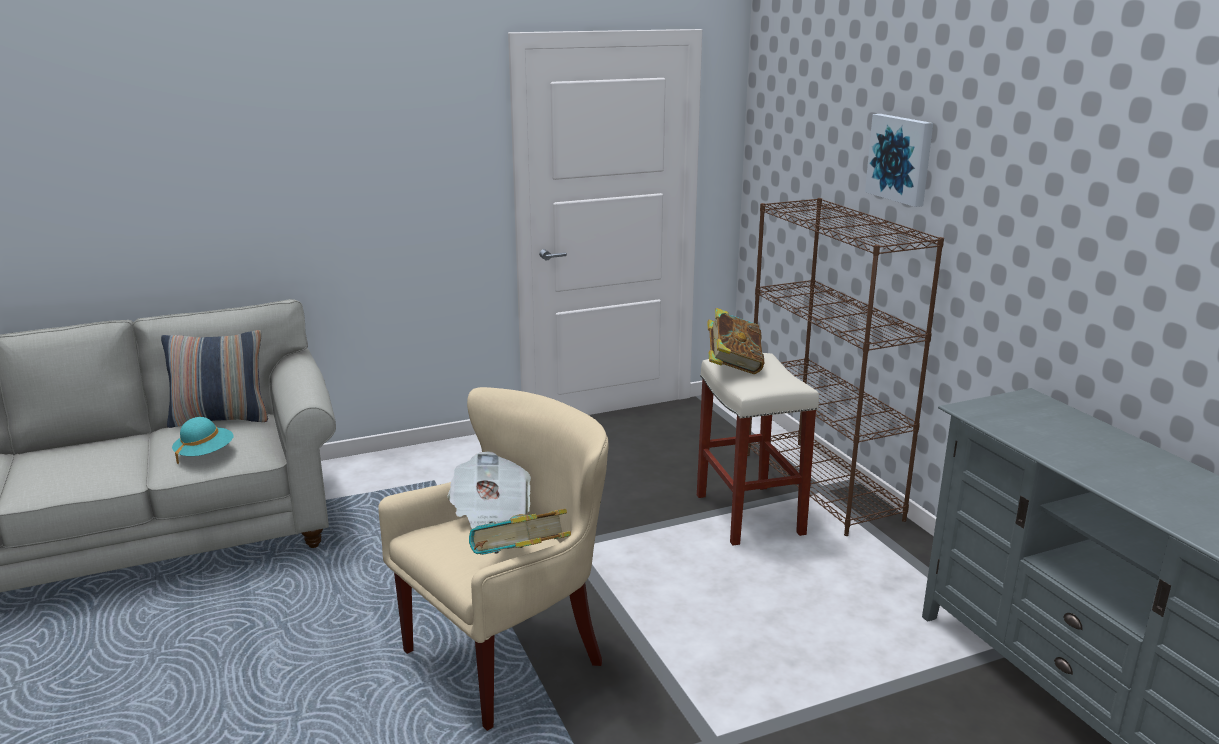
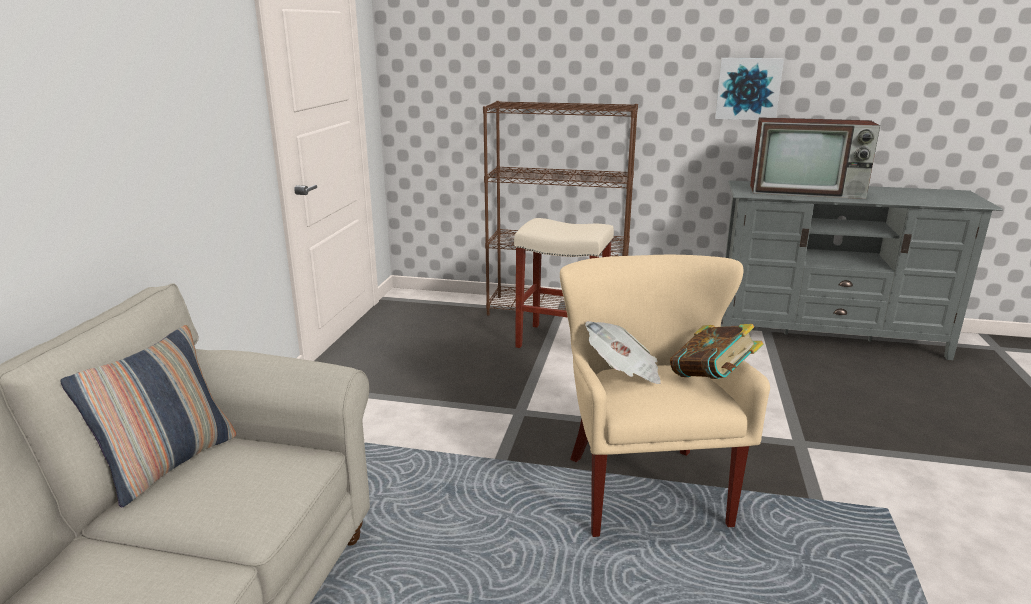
camera: 55 degrees left, 0 degrees up
(205, 454) = (254, 493): turquoise hat -> none
(733, 366) = (545, 228): book -> none
(901, 159) = (583, 56): picture -> picture (748, 88)
(1070, 443) = (808, 192): none -> television

